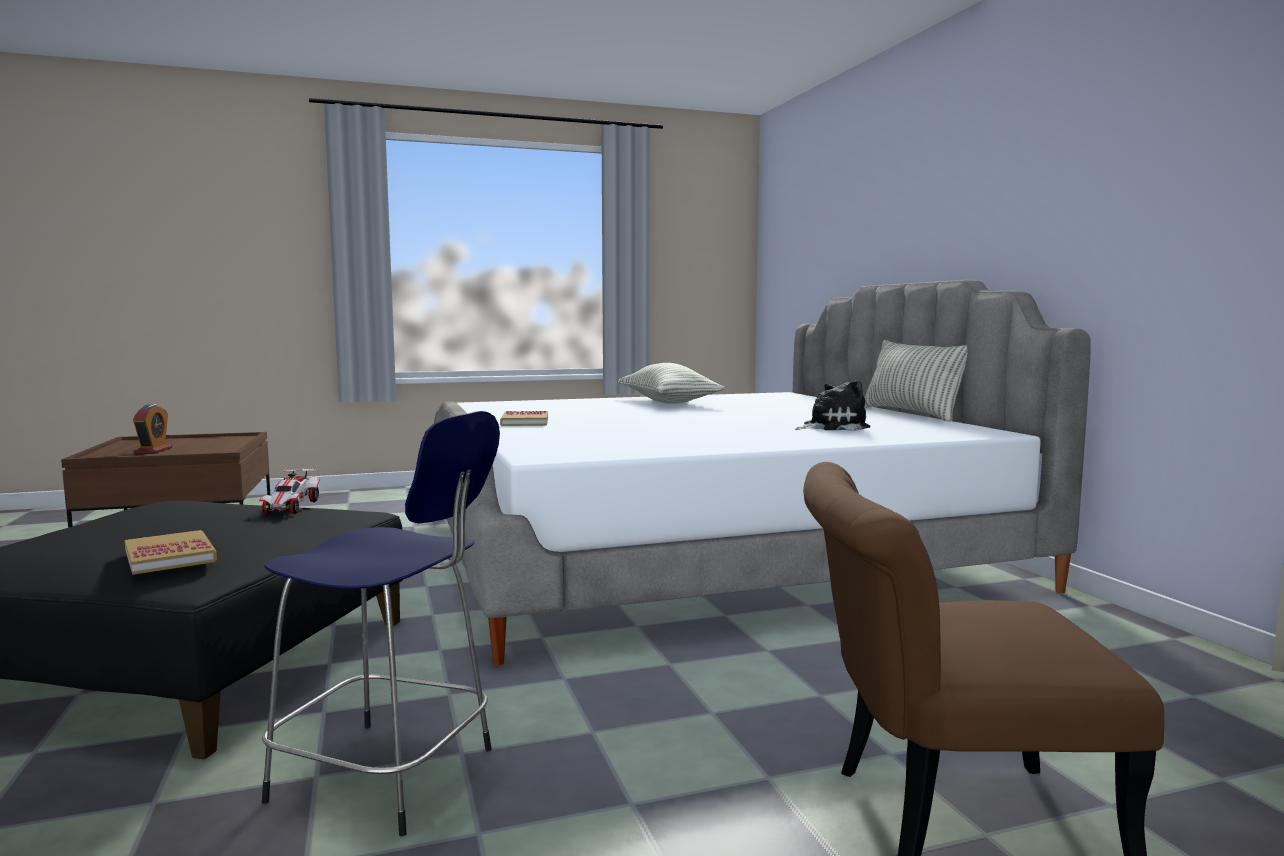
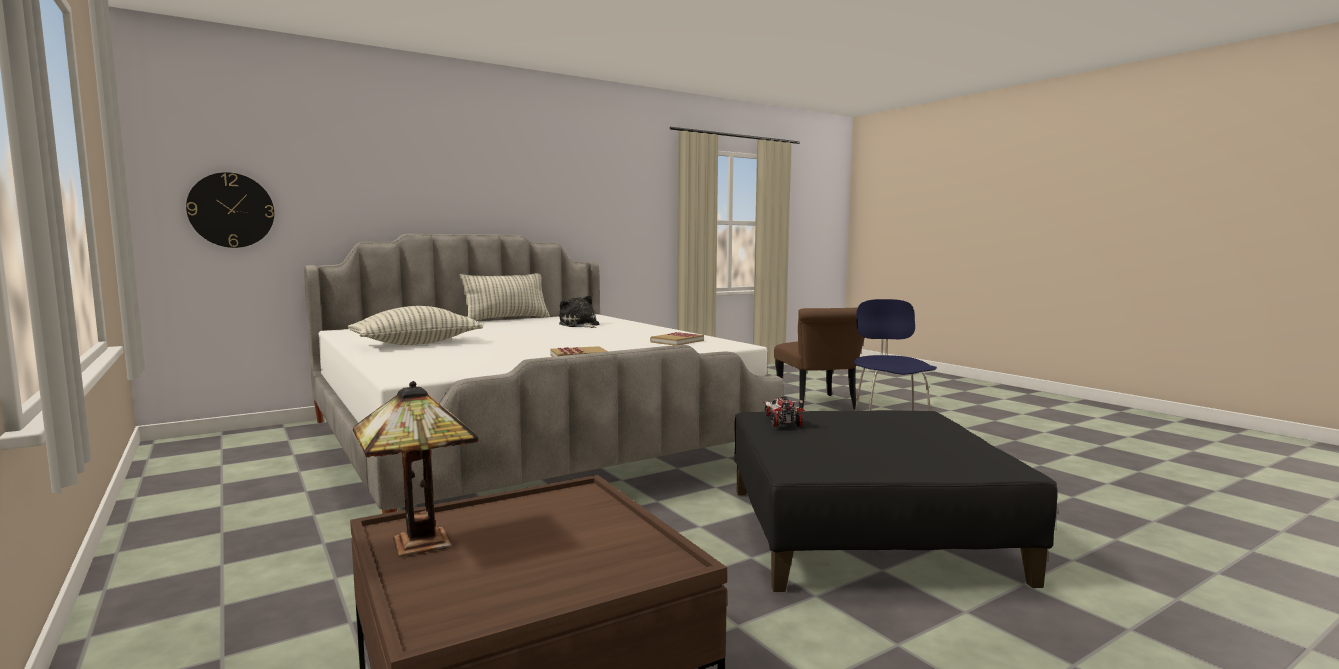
camera: 105 degrees left, 0 degrees up
(153, 450) = (579, 545): alarm clock -> none
(170, 556) = (913, 416): book -> book (677, 341)
(216, 439) = (417, 545): none -> table lamp
(291, 507) = (781, 421): toy car -> toy car turned 75 degrees counterclockwise
(793, 271) = (231, 210): none -> wall clock

